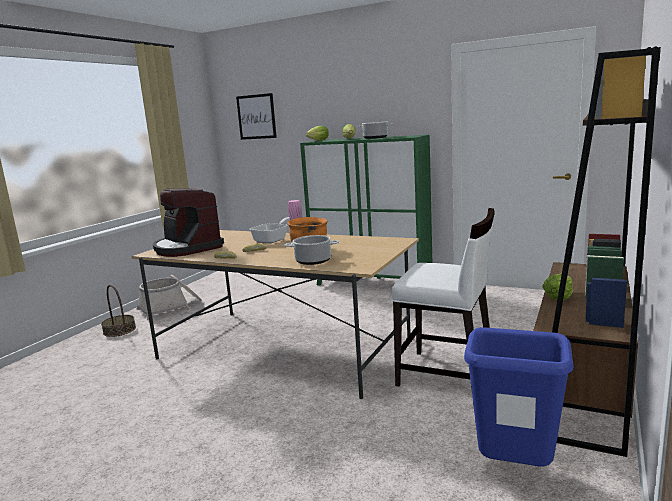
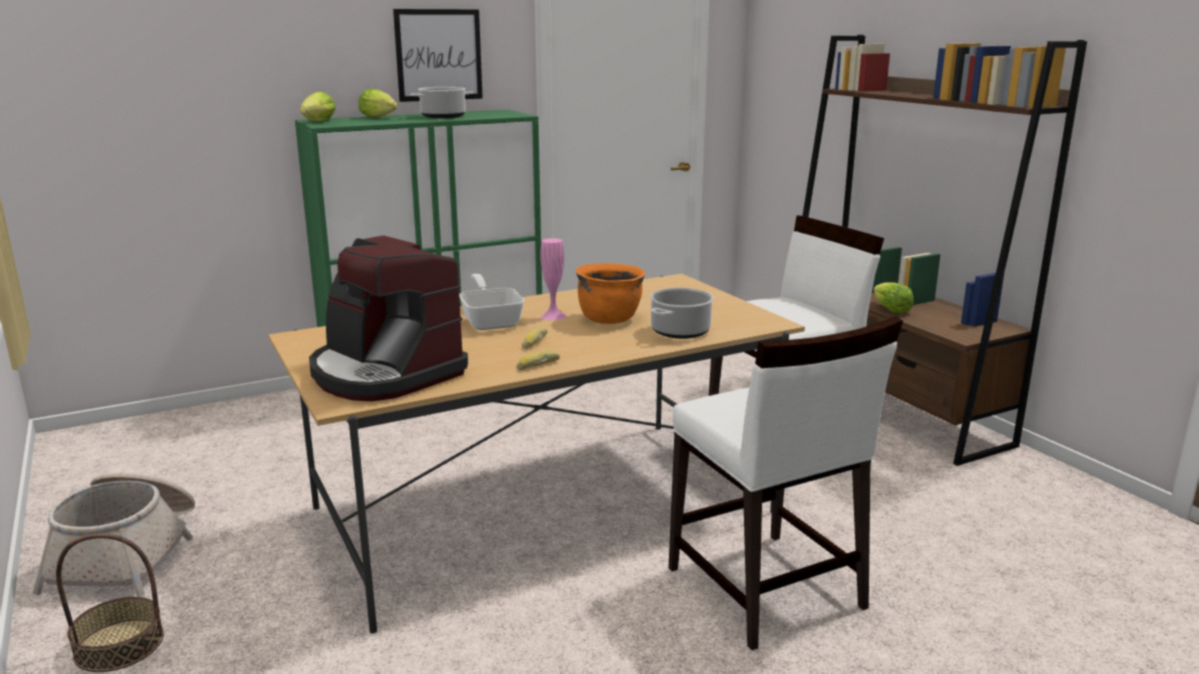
camera: 55 degrees left, 5 degrees up
(187, 248) = (385, 373): coffee machine -> coffee machine turned 45 degrees clockwise
(256, 117) = (111, 66): picture -> picture (438, 55)
(272, 423) = (765, 589): none -> white chair
(516, 470) = (1001, 496): blue trash can -> none

